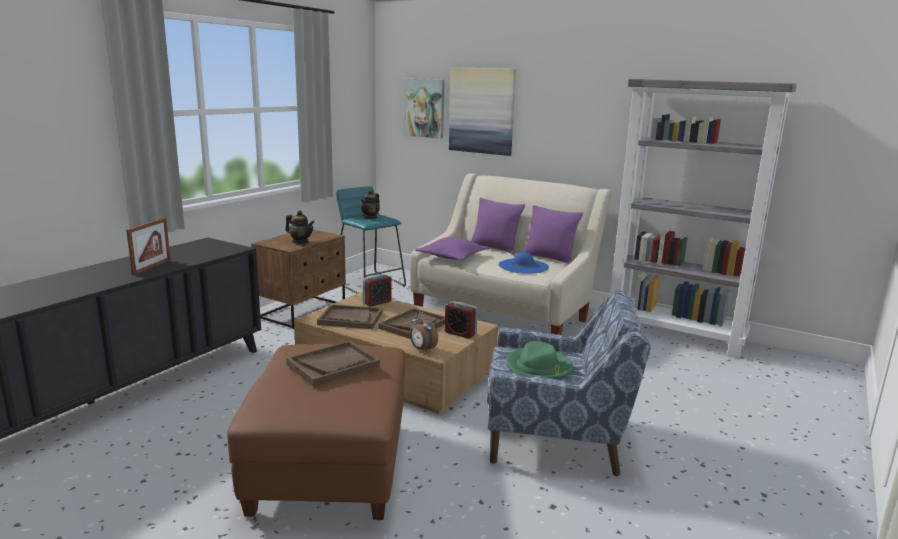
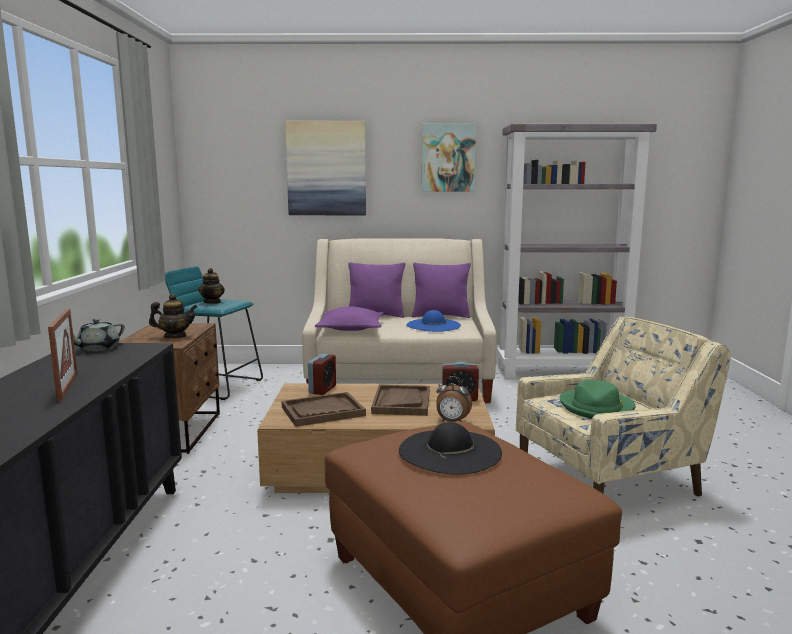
camera: 30 degrees left, 5 degrees down
(211, 244) = (97, 348): none -> grey teapot
(333, 365) = (450, 451): brown tray -> black hat
(424, 108) = (250, 169): picture -> picture (448, 158)
(556, 438) = (609, 480): blue armchair -> beige armchair

